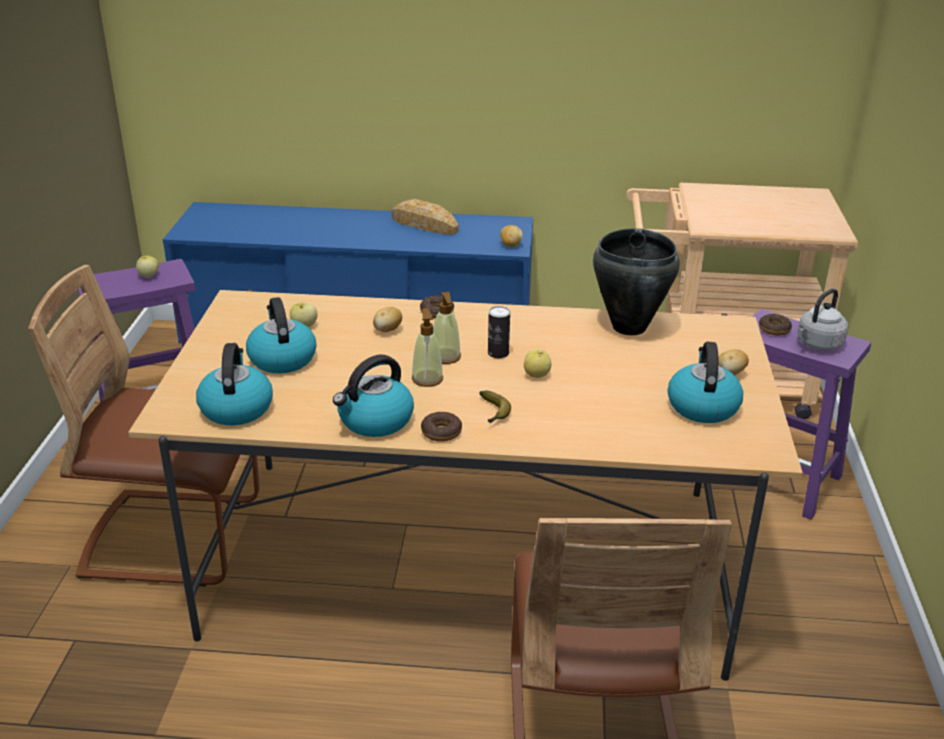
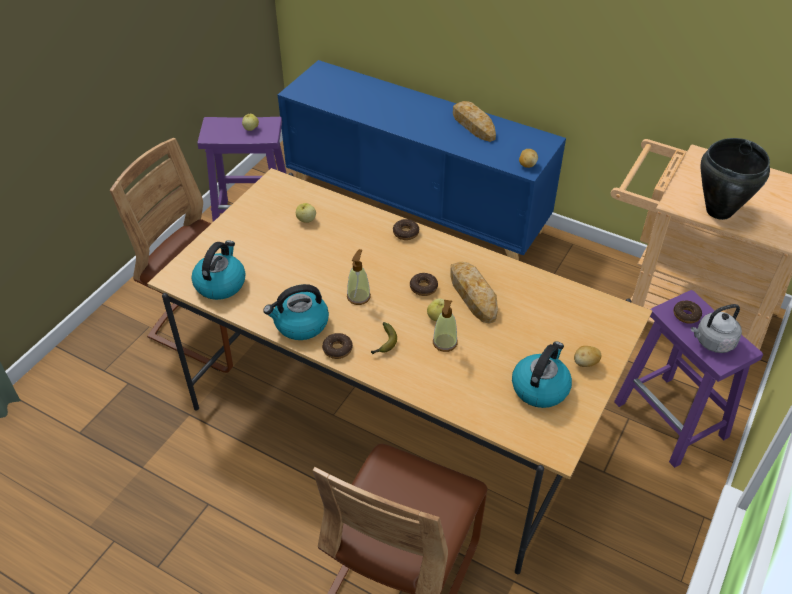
camera: 25 degrees right, 15 degrees up
(281, 358) = (274, 247): kettle -> none
(387, 330) = (360, 241): potato -> none
(445, 357) = (384, 279): soap dispenser -> soap dispenser (444, 343)
(498, 353) = (423, 287): can -> donut
(559, 347) = (473, 294): none -> bread
(628, 327) = (539, 291): black cooking pot -> black cooking pot (718, 211)

